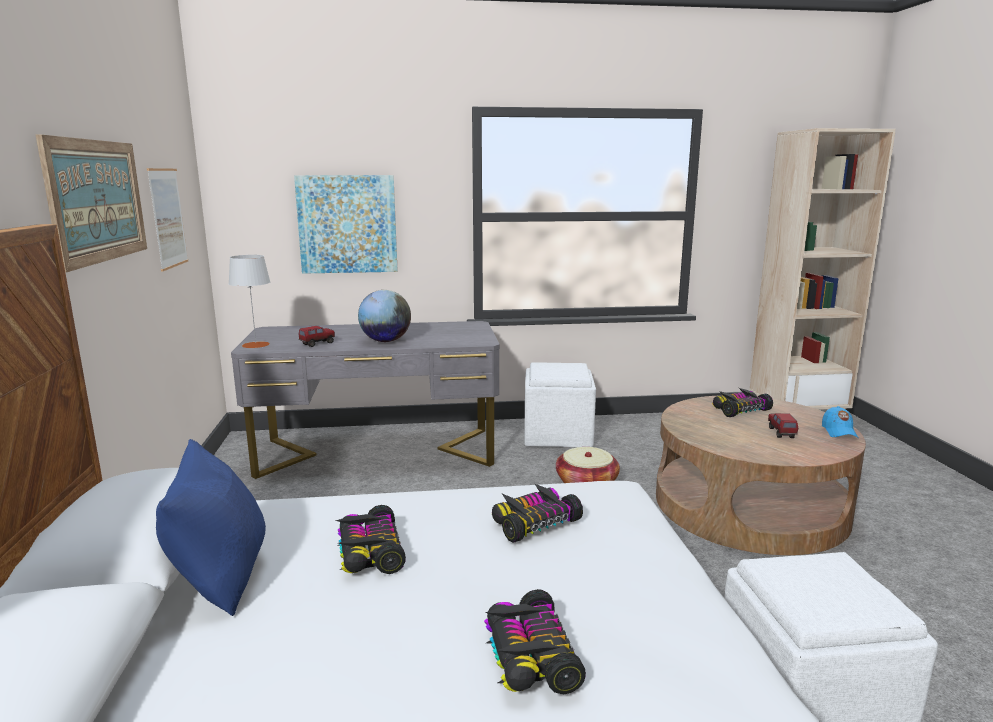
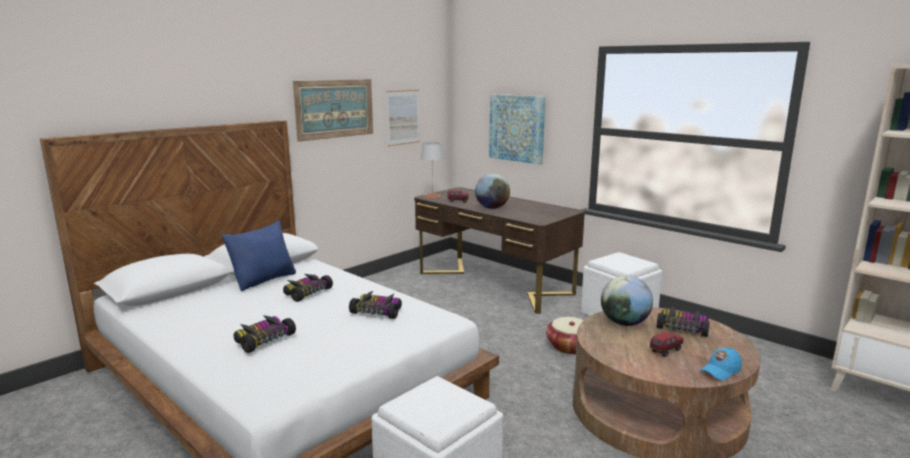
camera: 50 degrees right, 0 degrees up
(377, 452) = (493, 283): grey desk -> brown desk
(703, 424) = (624, 323): none -> globe

